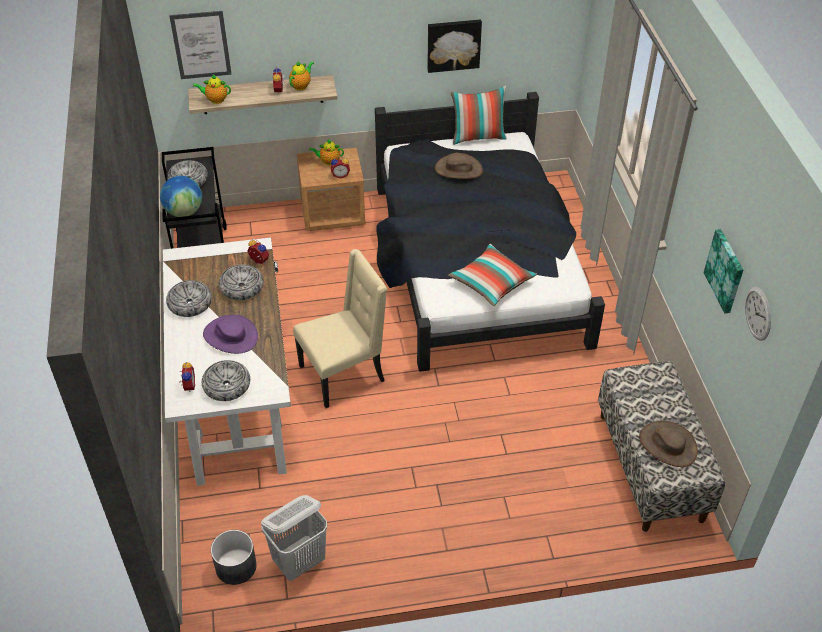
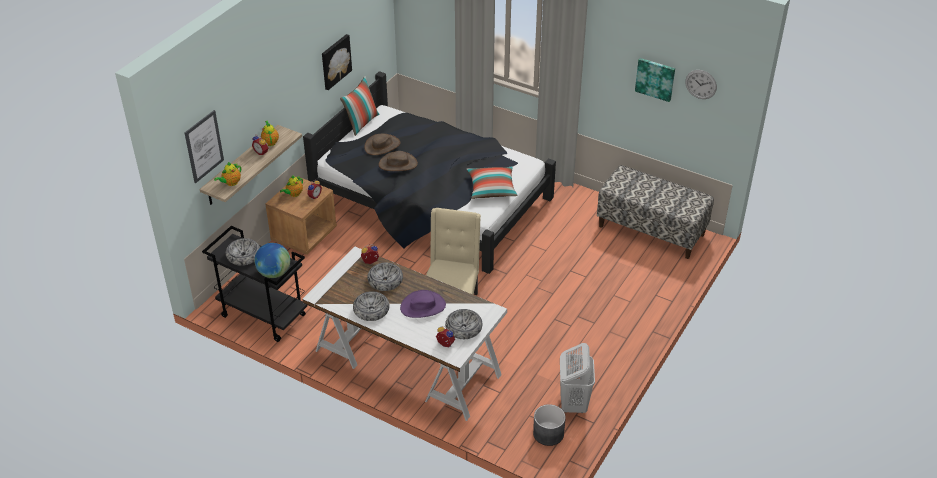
camera: 50 degrees left, 5 degrees down
(667, 445) = (672, 200): brown hat -> brown hat (398, 164)

